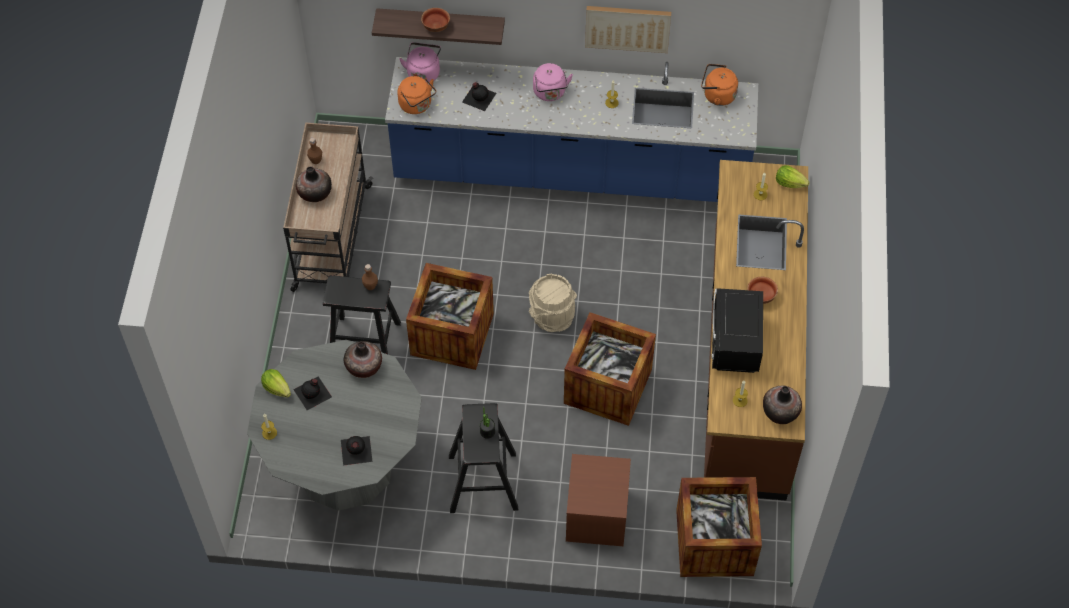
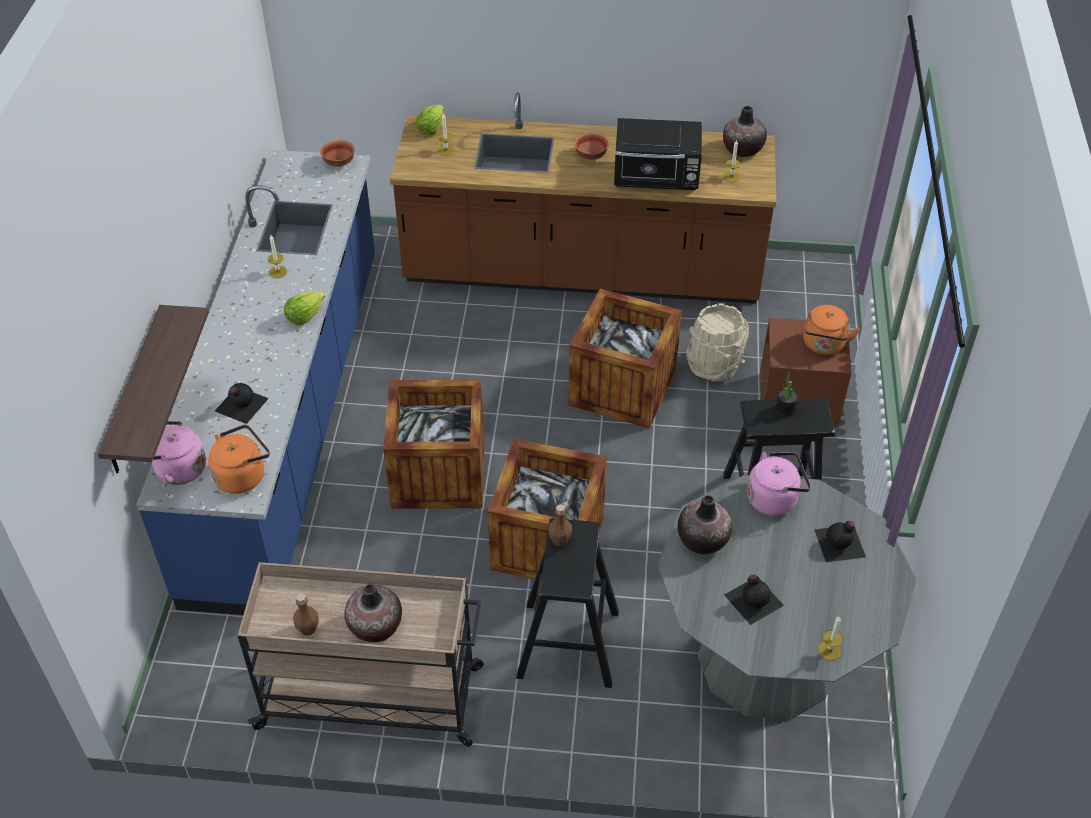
camera: 90 degrees left, 10 degrees down
(277, 388) = (750, 646): lettuce -> lettuce (304, 316)
(436, 26) = (158, 379): bowl -> bowl (338, 163)
(550, 93) = (249, 330): pink kettle -> pink kettle (774, 498)
(552, 317) = (521, 438): beige bucket -> beige bucket (714, 365)
(627, 27) = (208, 190): picture -> none
(714, 542) = (815, 306): crate -> crate (438, 473)
(717, 95) = (284, 182): orange kettle -> orange kettle (824, 345)

